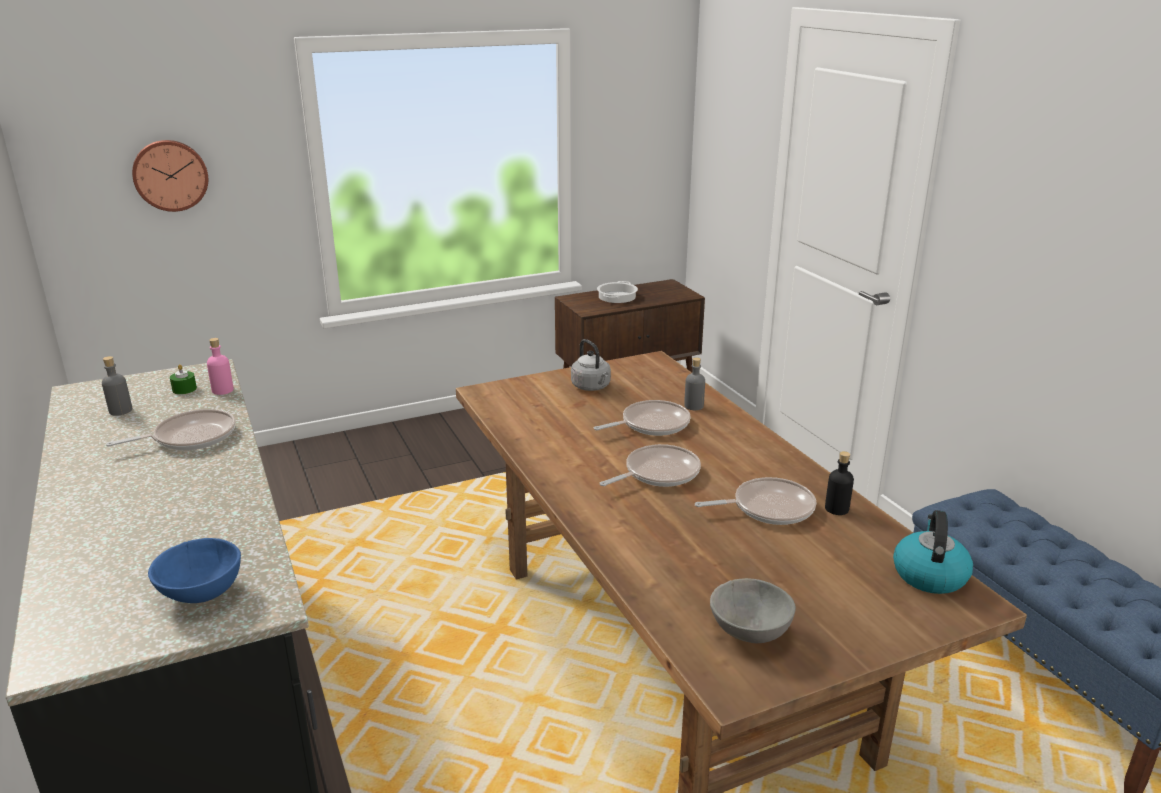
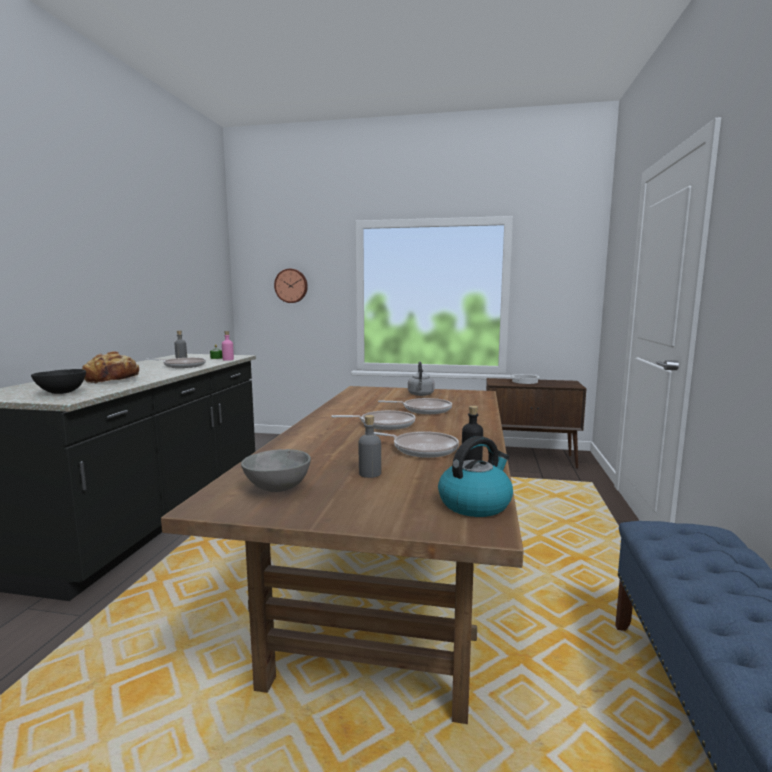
camera: 35 degrees right, 15 degrees down
(179, 523) = (113, 379): none -> bread
(200, 595) = (60, 393): blue bowl -> black bowl
(693, 406) = (467, 409): grey bottle -> grey bottle (370, 473)

